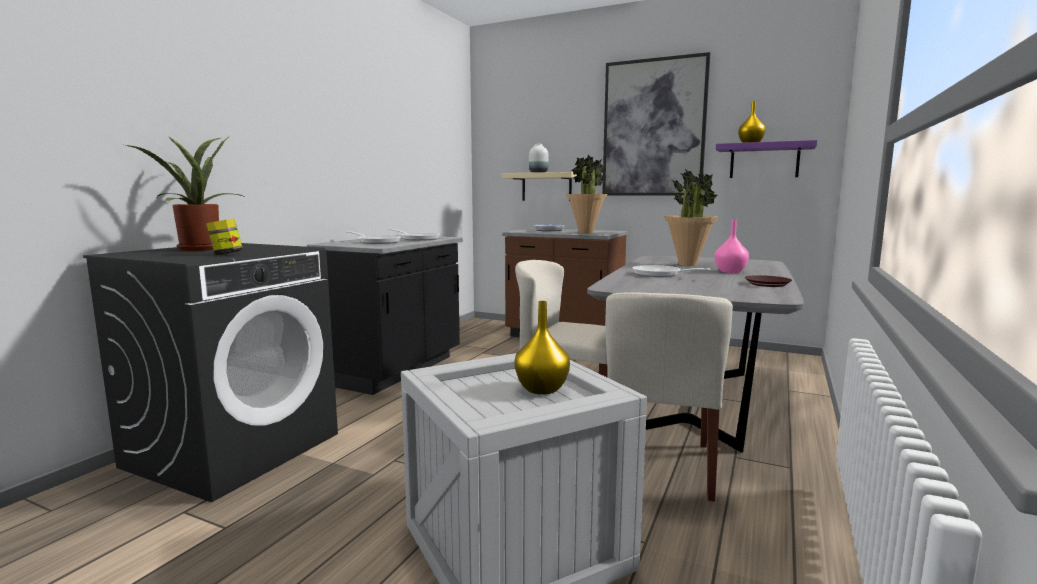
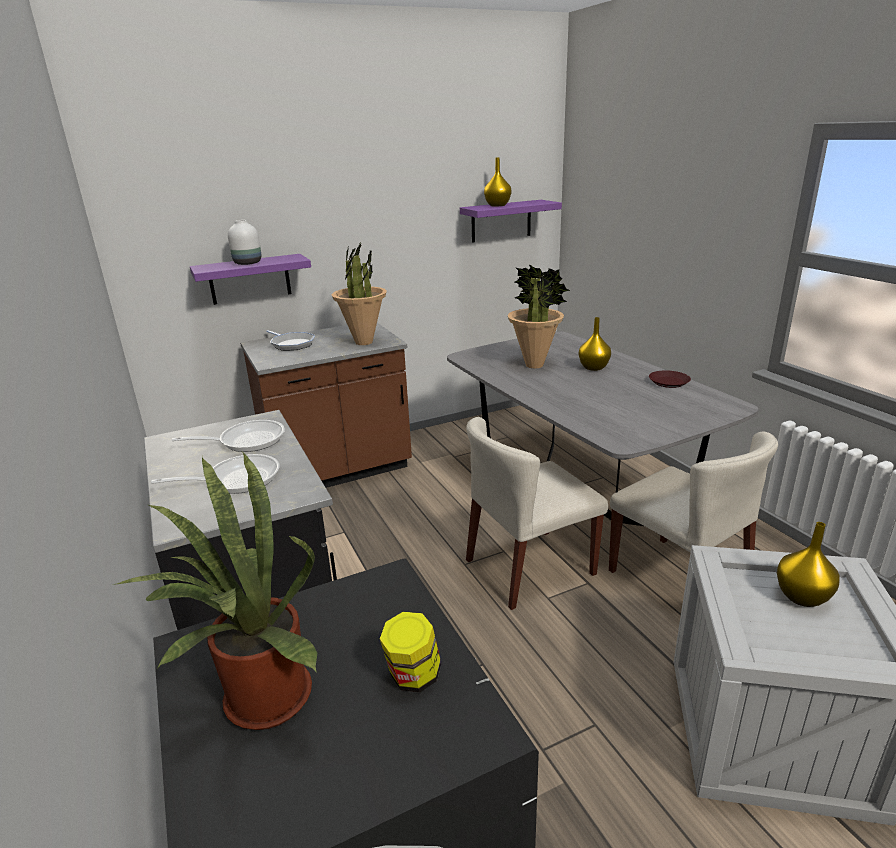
camera: 50 degrees left, 15 degrees up
(546, 187) = (250, 279): beige shelf -> purple shelf
(653, 128) = (386, 188): picture -> none
(660, 274) = (575, 396): frying pan -> none
(729, 271) = (593, 367): pink vase -> yellow vase

